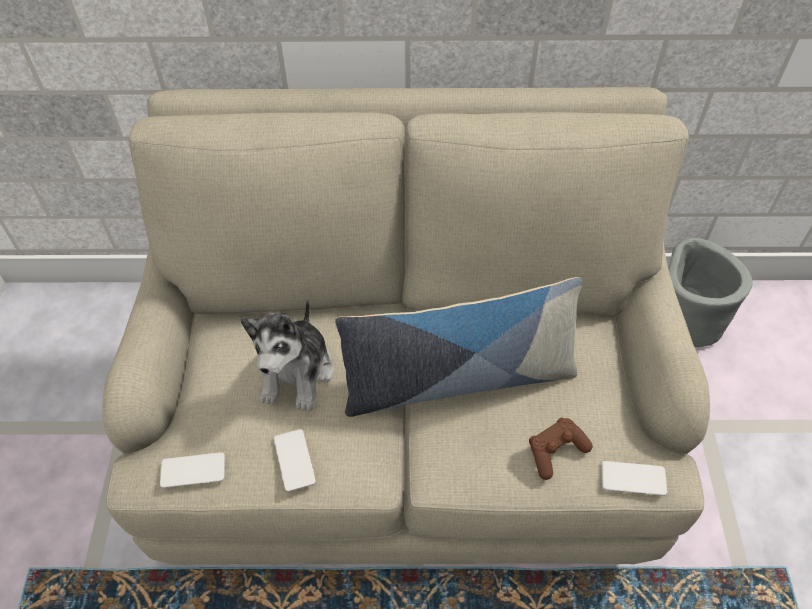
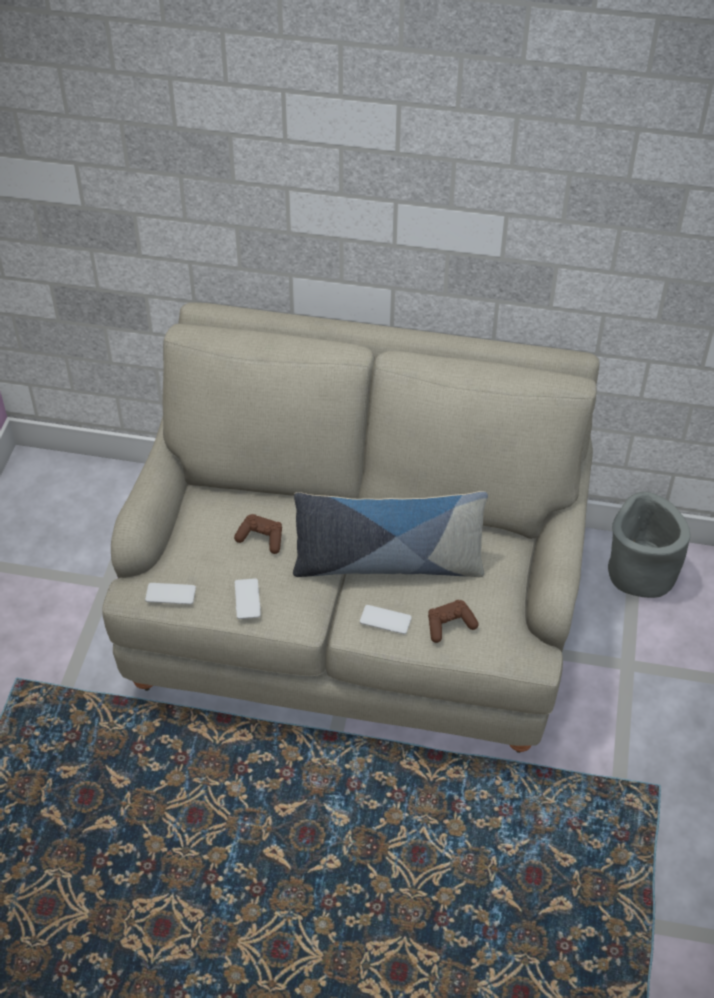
camera: 10 degrees right, 5 degrees down
(297, 372) = (261, 539): plush toy -> brown game controller
(633, 478) = (504, 654): phone -> phone (385, 620)

